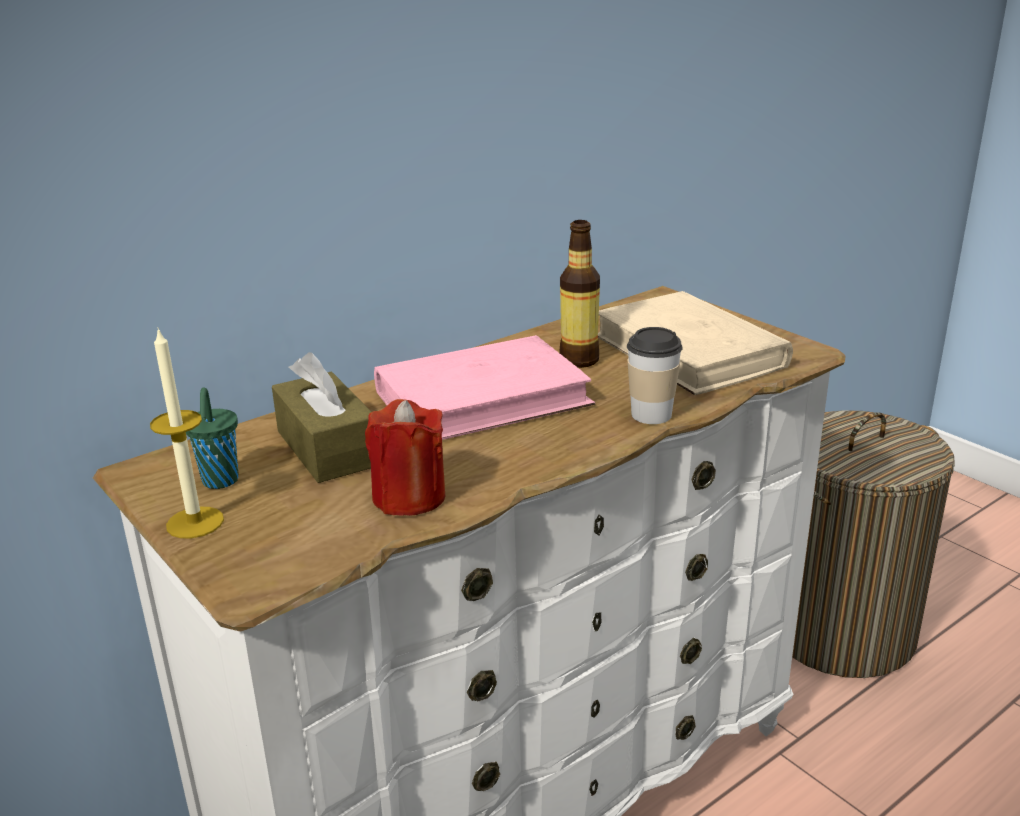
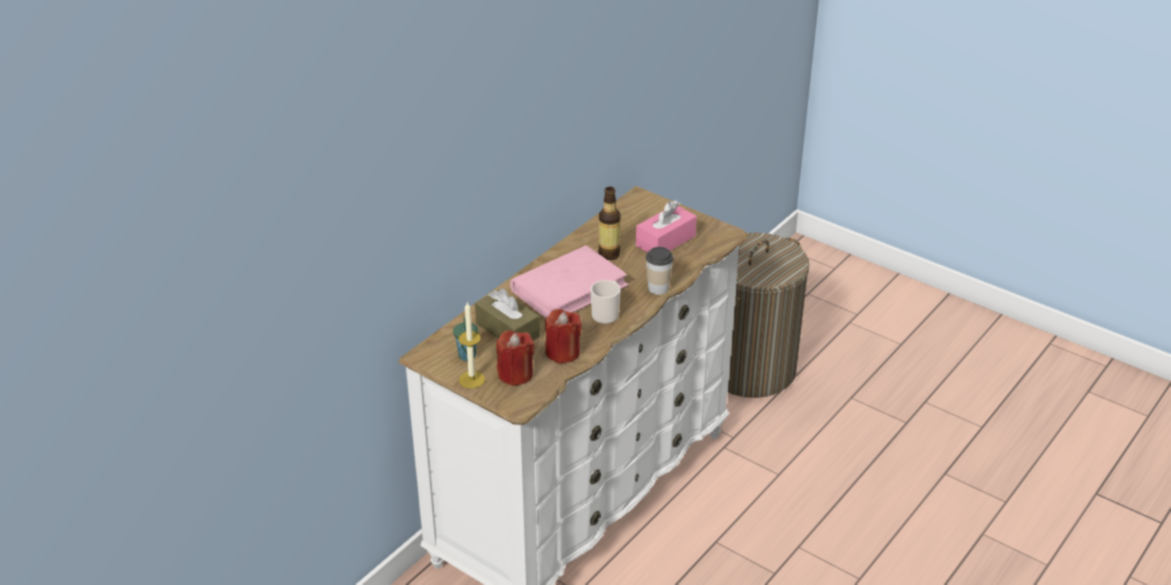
camera: 15 degrees left, 10 degrees up
(288, 524) = (515, 374): none -> red candle
(532, 444) = (606, 314): none -> mug
(689, 351) = (665, 241): beige book -> pink tissue box

